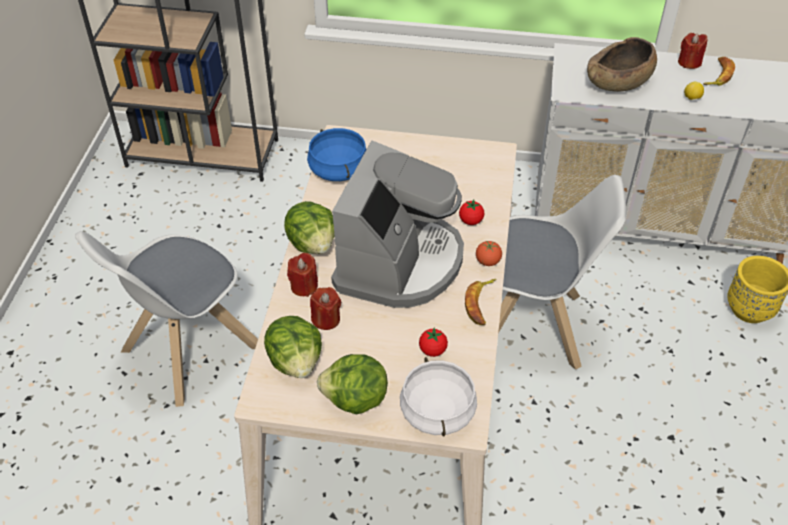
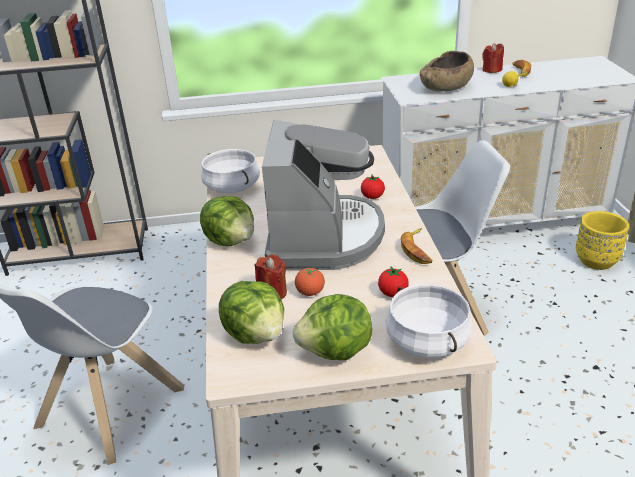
camera: 15 degrees left, 15 degrees down
(304, 286) = (237, 273): red candle -> none
(338, 169) = (231, 187): blue cooking pot -> white cooking pot
(488, 261) = (405, 220): tomato -> tomato (310, 292)

